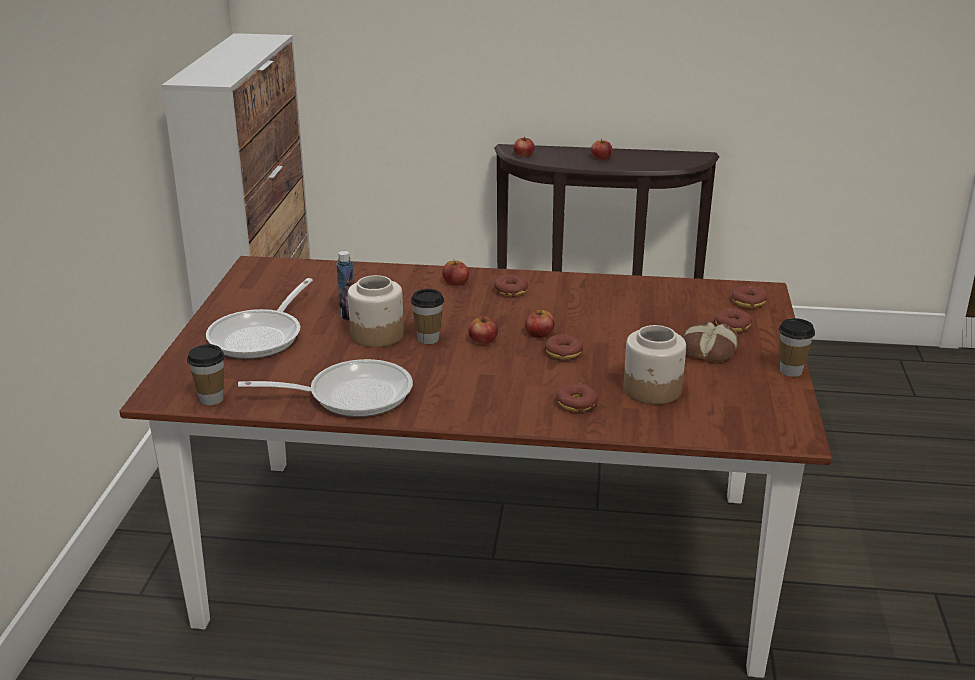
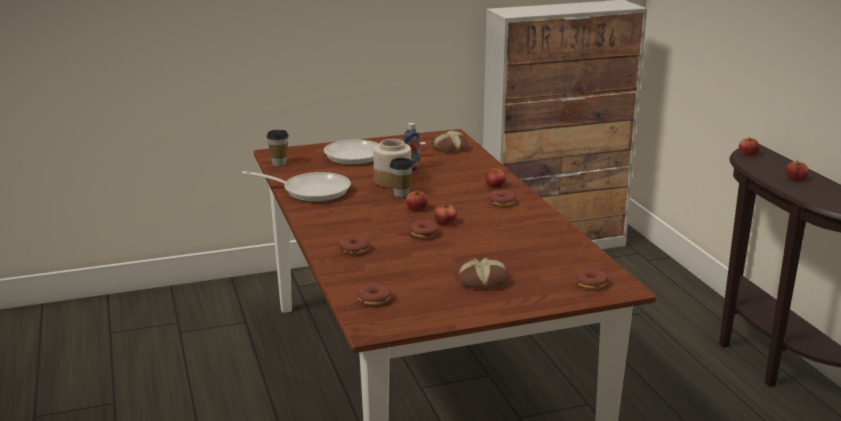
camera: 65 degrees right, 5 degrees down
(302, 277) = (449, 148): none -> bread
(351, 395) = (311, 191): frying pan -> frying pan turned 45 degrees counterclockwise
(653, 390) = (396, 270): jar -> none
(732, 326) = (536, 283): donut -> donut (374, 300)
(790, 371) = (478, 315): cup -> none

